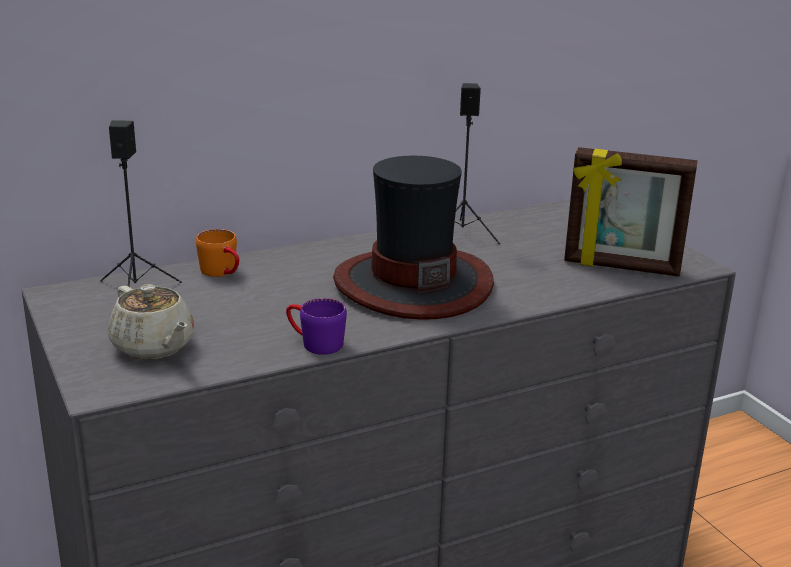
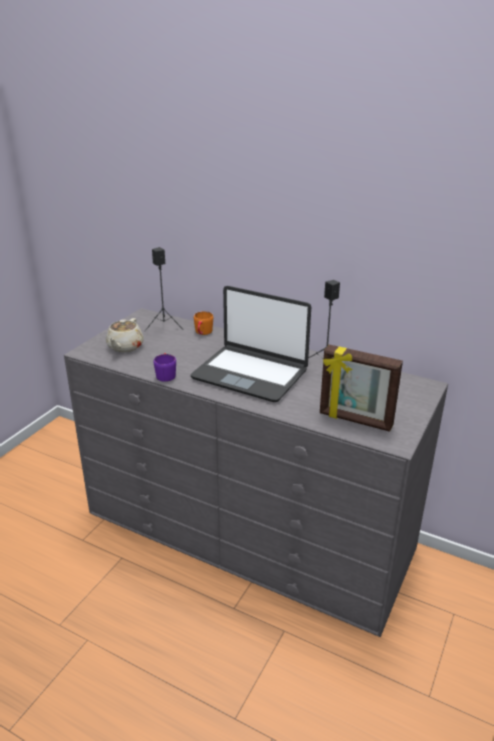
camera: 55 degrees right, 5 degrees up
(412, 284) = (250, 374): hat -> laptop
(621, 267) = (355, 420): picture frame -> picture frame turned 45 degrees counterclockwise

